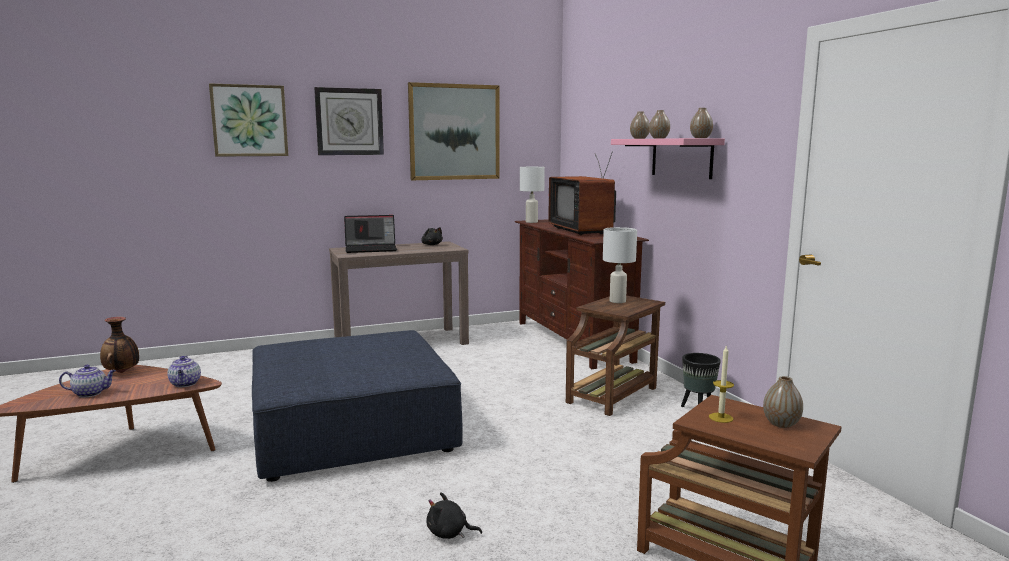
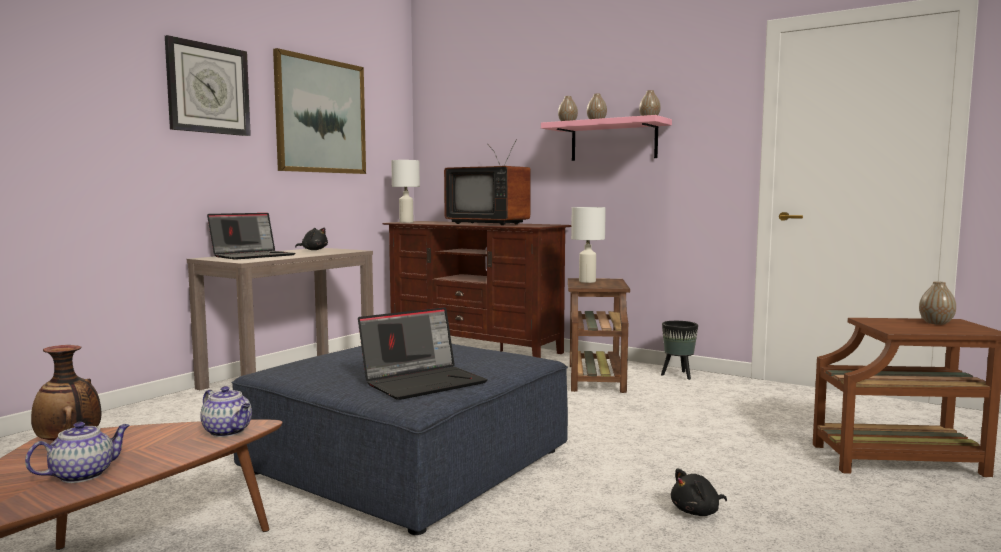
camera: 35 degrees left, 5 degrees down
(249, 120) = (75, 69): picture -> none
(322, 375) = (424, 382): none -> laptop
(721, 417) = (899, 326): candle -> none

